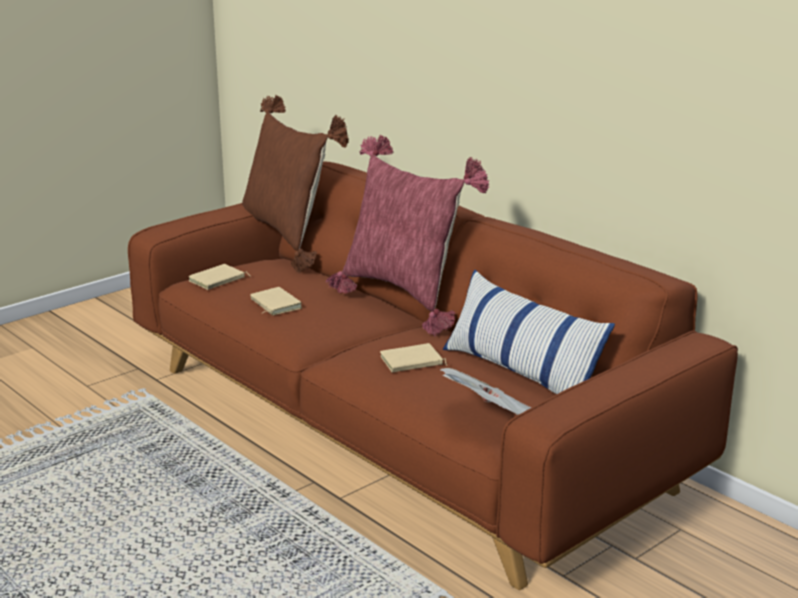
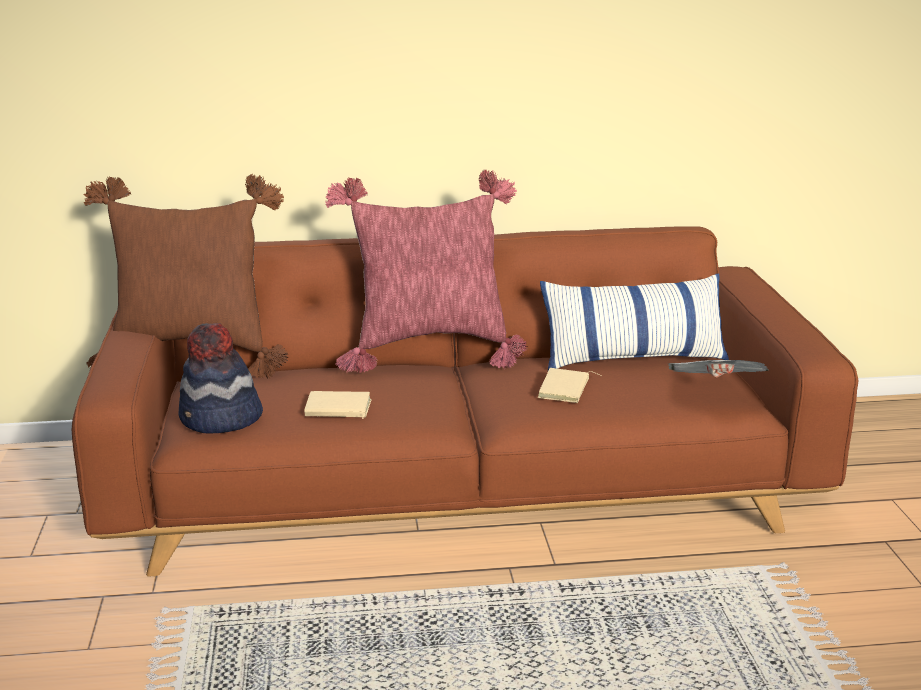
camera: 55 degrees left, 0 degrees up
(217, 280) = (220, 419): beige book -> hat

